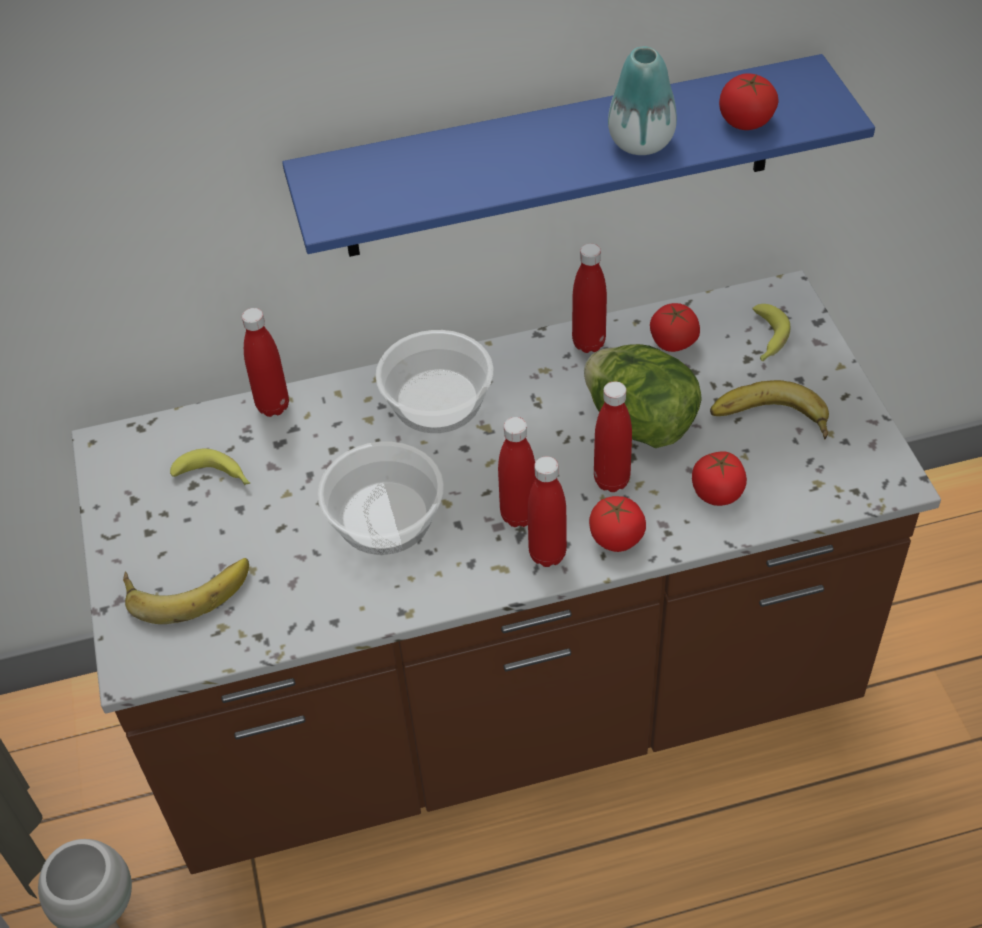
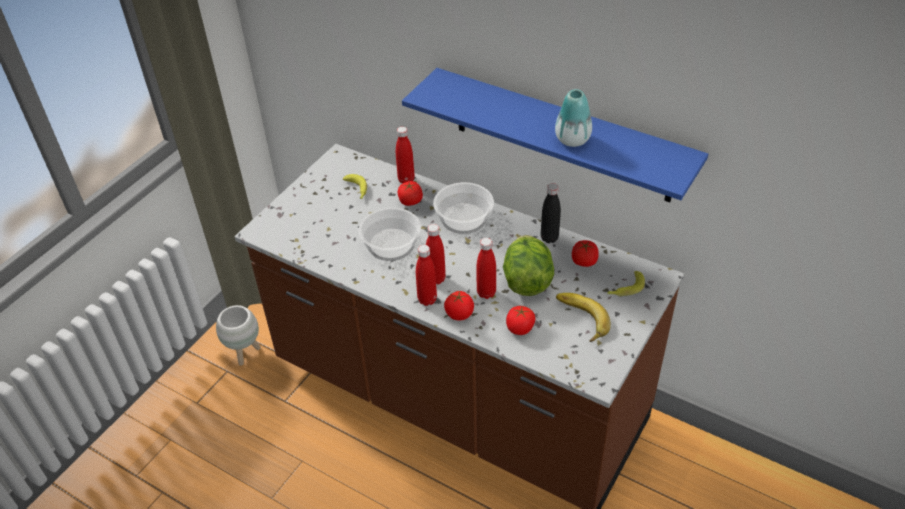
camera: 45 degrees right, 5 degrees down
(187, 586) = (303, 219): banana -> none
(588, 343) = (549, 238): red bottle -> black bottle
(745, 121) = (628, 158): tomato -> tomato (410, 201)

